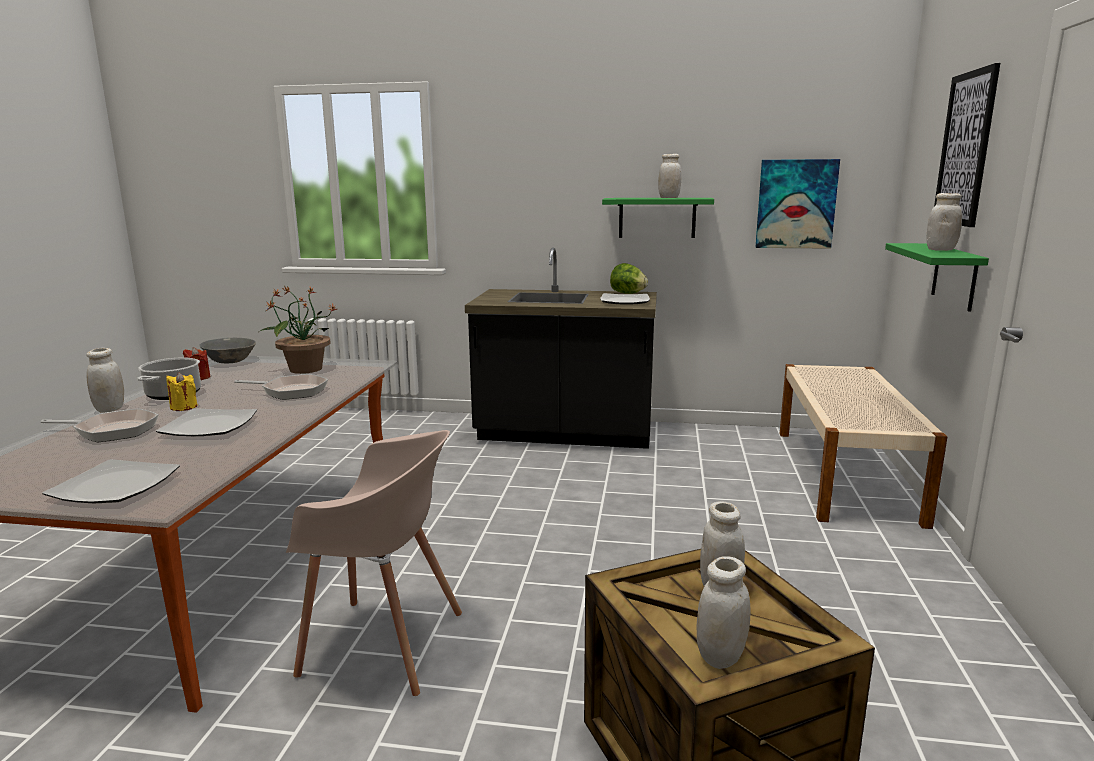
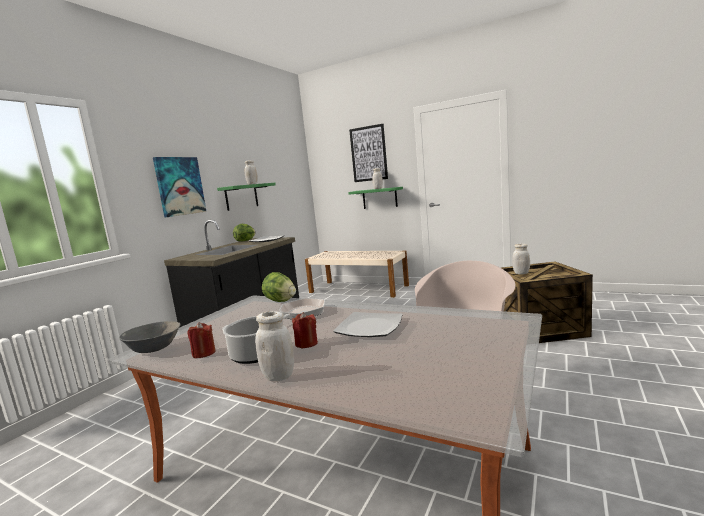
camera: 70 degrees left, 5 degrees down
(112, 431) = (356, 361): frying pan -> none
(117, 485) = (488, 334): plate -> none
(184, 407) = (306, 343): yellow candle -> red candle
(304, 369) = (237, 317): potted plant -> none
(356, 375) = (280, 301): none -> lettuce
(720, 657) = (562, 274): white jar -> none
(796, 204) = (286, 185): picture -> picture (179, 186)

